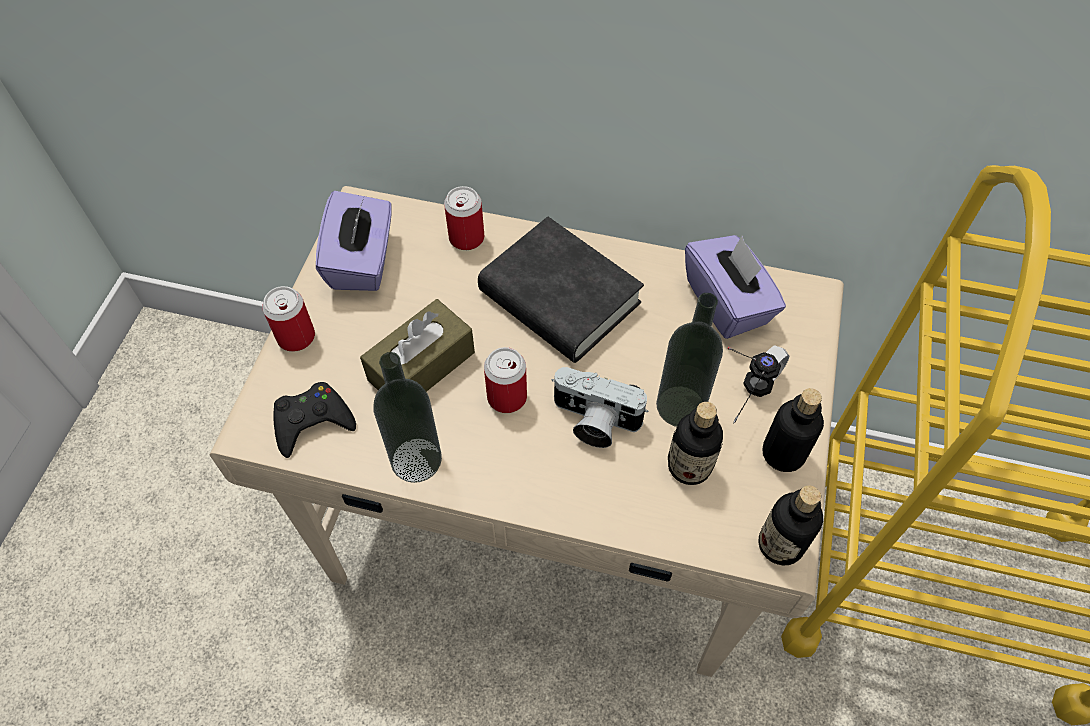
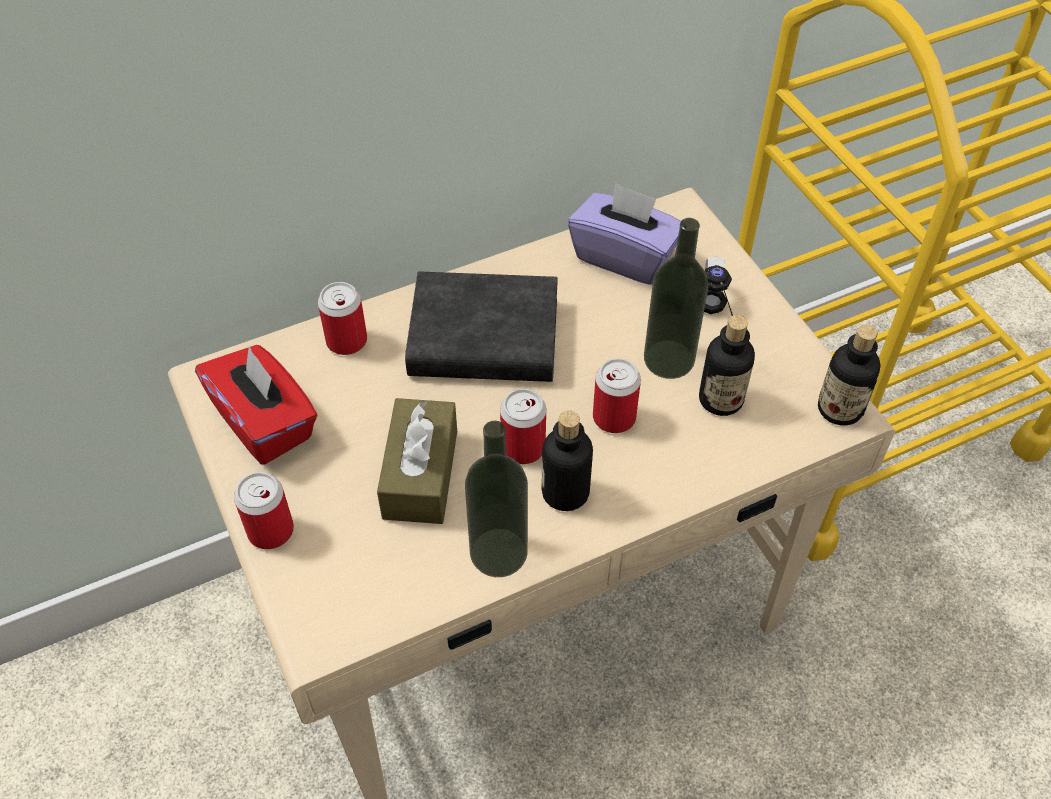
camera: 40 degrees left, 5 degrees down
(312, 422) = (368, 590): black game controller -> none
(362, 261) = (265, 423): purple tissue box -> red tissue box
(593, 421) = (614, 417): camera -> can
(783, 453) = (777, 342): bottle -> bottle (565, 492)

